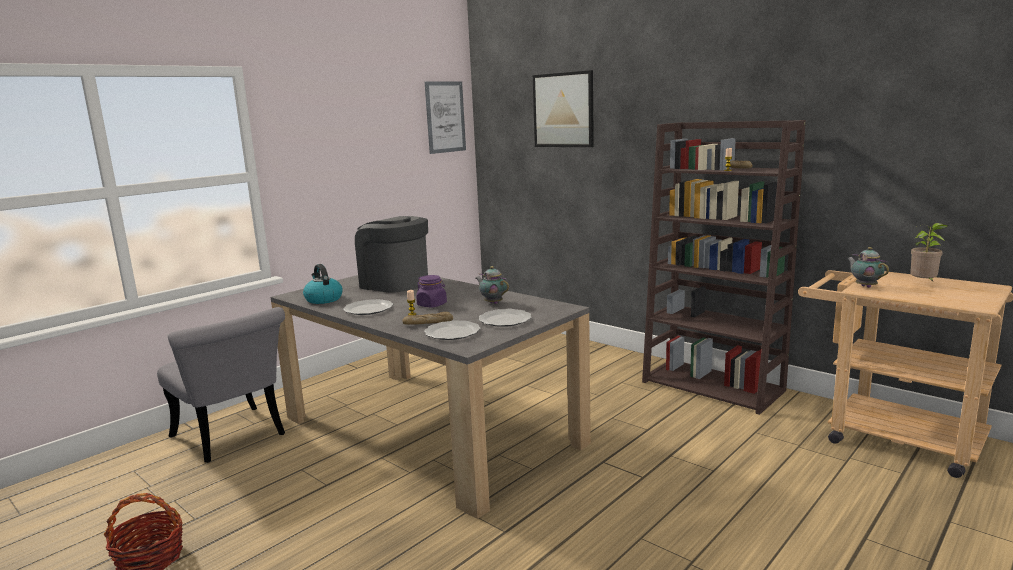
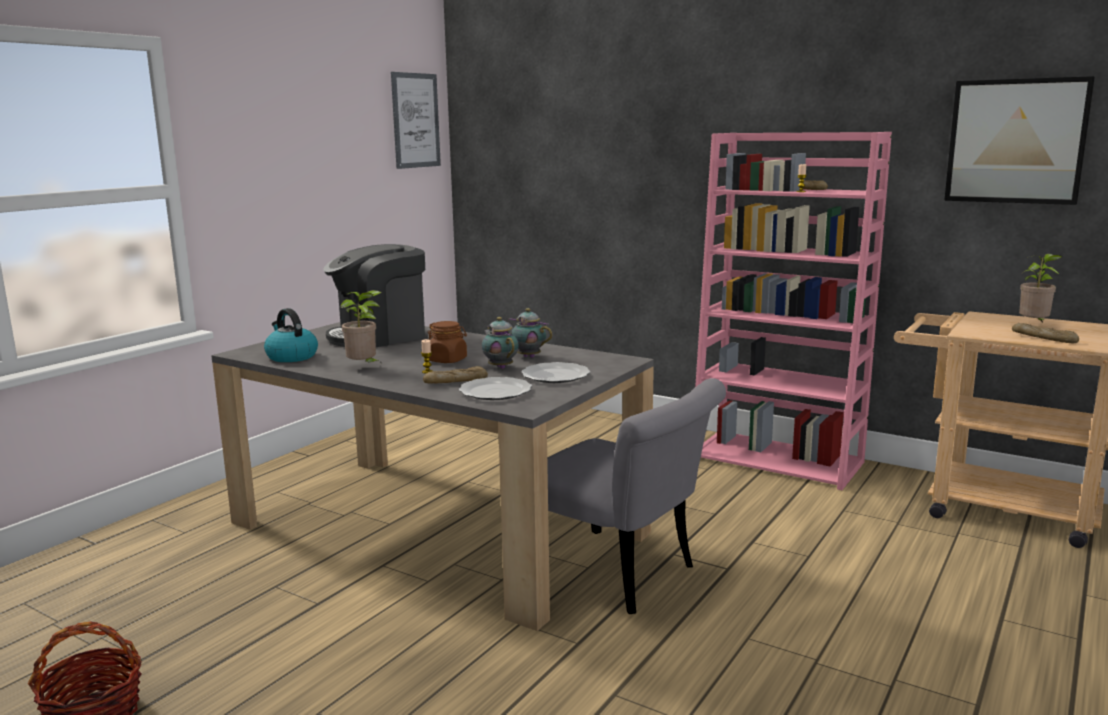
camera: 10 degrees left, 0 degrees up
(233, 438) = (161, 553): grey chair -> grey chair (622, 576)
(369, 309) = (364, 367): plate -> potted plant
(394, 283) = (380, 336): coffee machine -> coffee machine turned 60 degrees counterclockwise
(432, 305) = (447, 360): purple jar -> brown jar
(563, 110) = (577, 115): picture -> picture (1016, 141)
(714, 386) = (778, 460): brown bookcase -> pink bookcase
(864, 286) = (971, 329): teapot -> teapot (500, 367)
(925, 297) = (1044, 338): none -> bread

